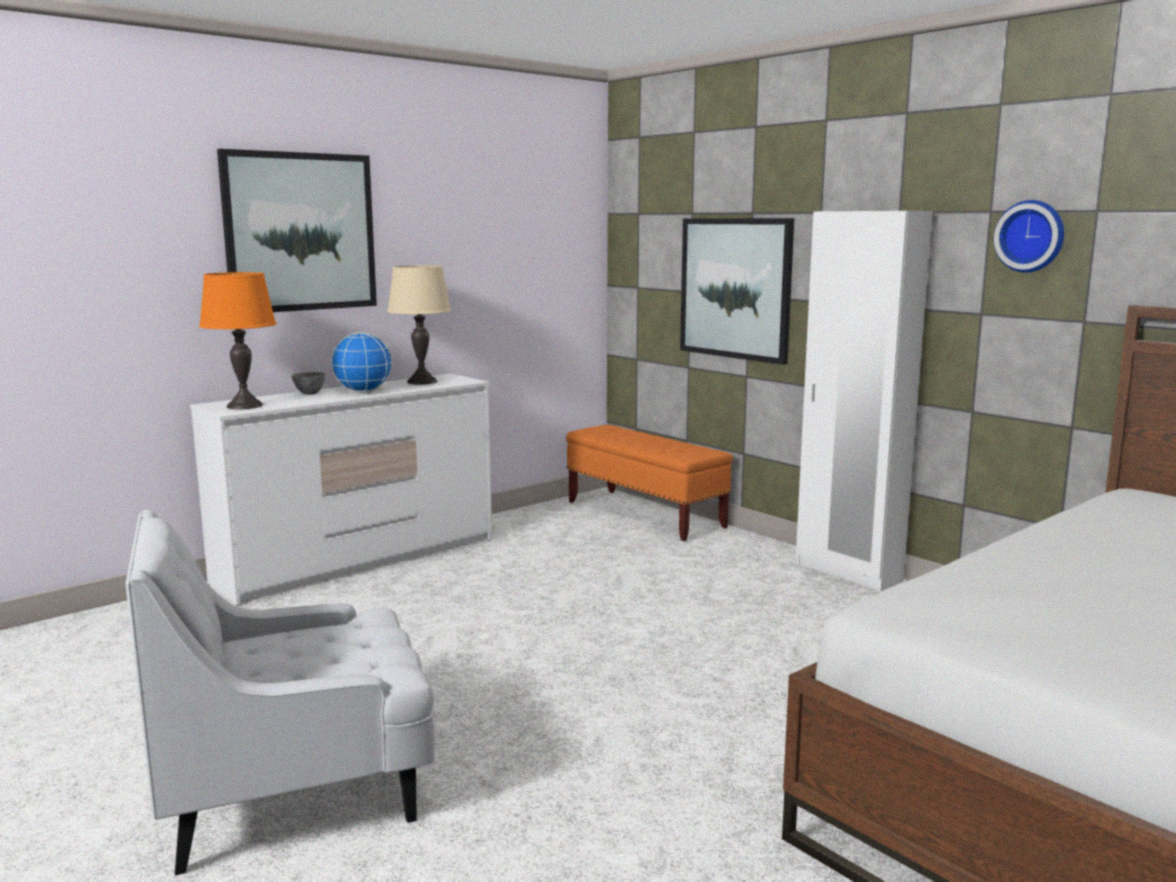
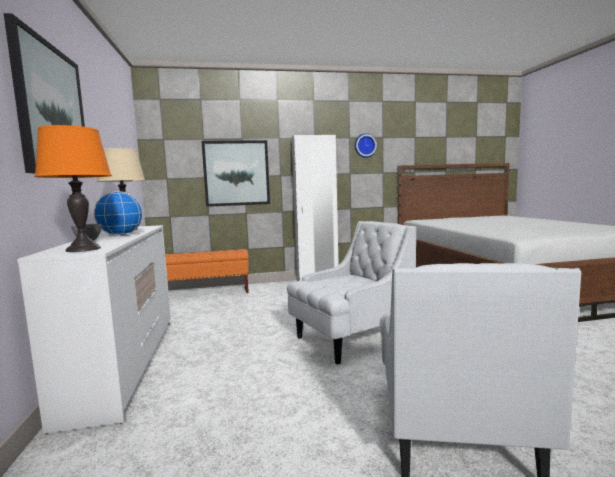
camera: 60 degrees left, 5 degrees down
(549, 669) = (350, 339): none -> white armchair

